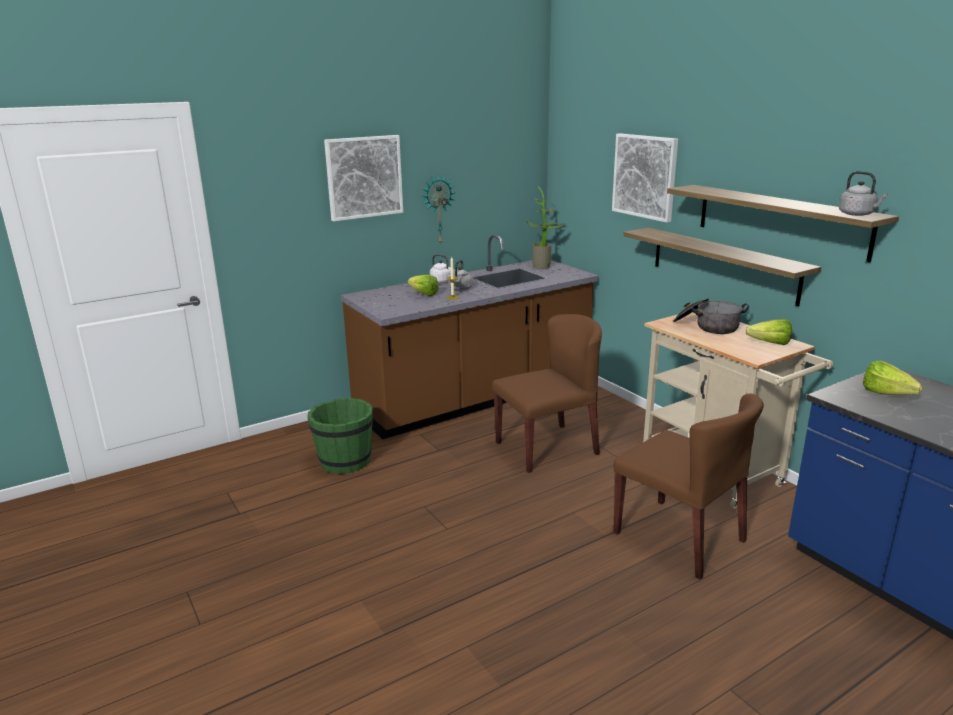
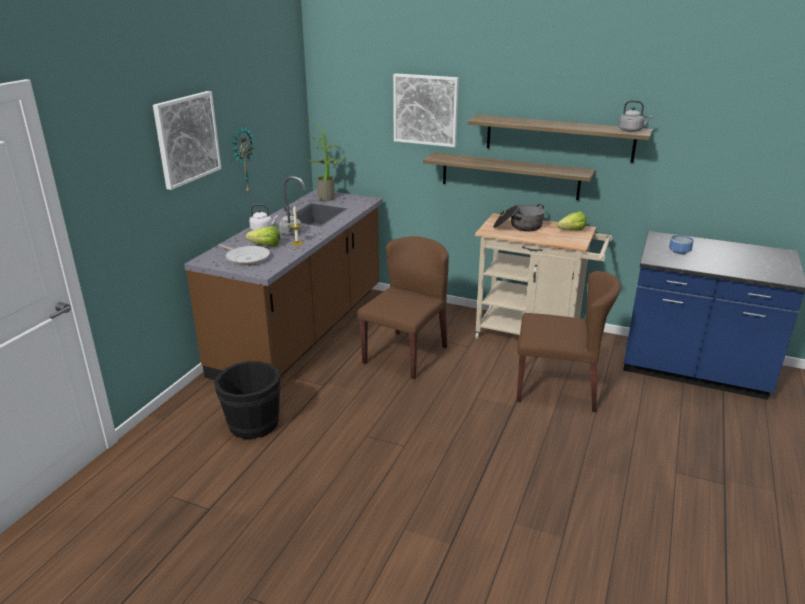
camera: 35 degrees left, 5 degrees up
(345, 461) = (253, 424): green bucket -> black bucket
(392, 300) = (246, 258): none -> frying pan
(890, 396) = (678, 252): lettuce -> bowl

